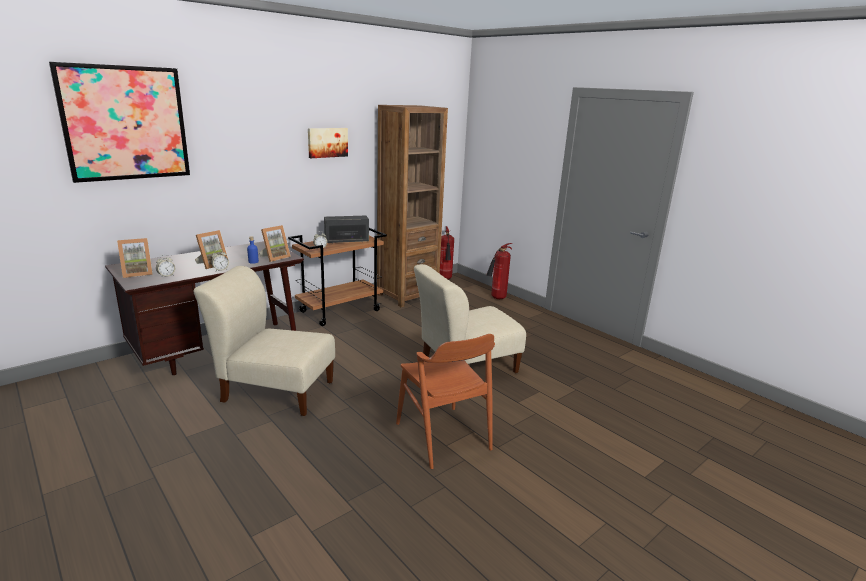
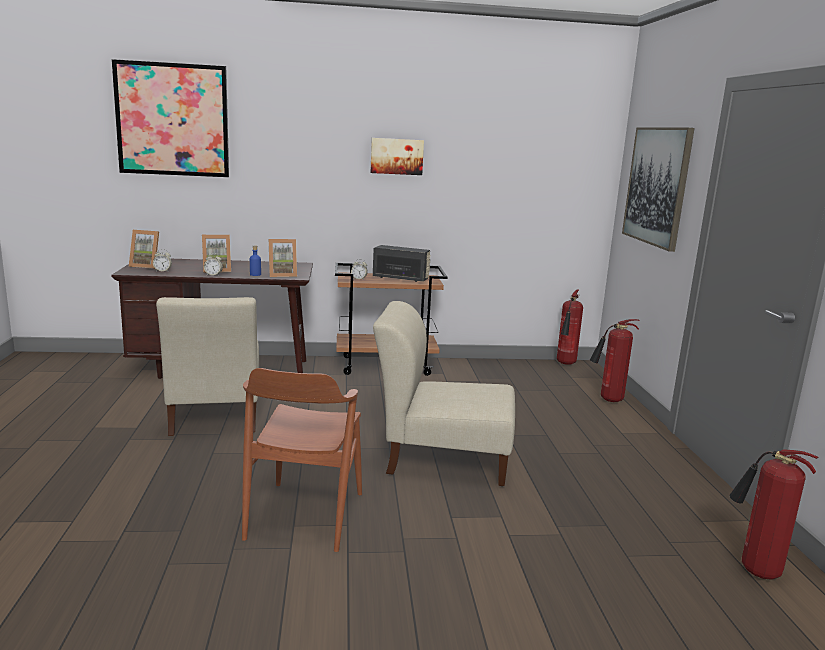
camera: 35 degrees right, 5 degrees down
(274, 390) = (215, 415): beige chair -> beige chair turned 150 degrees counterclockwise
(407, 295) = (488, 369): brown bookcase -> none
(510, 153) = (657, 186): none -> picture
(663, 374) = (754, 570): none -> fire extinguisher

